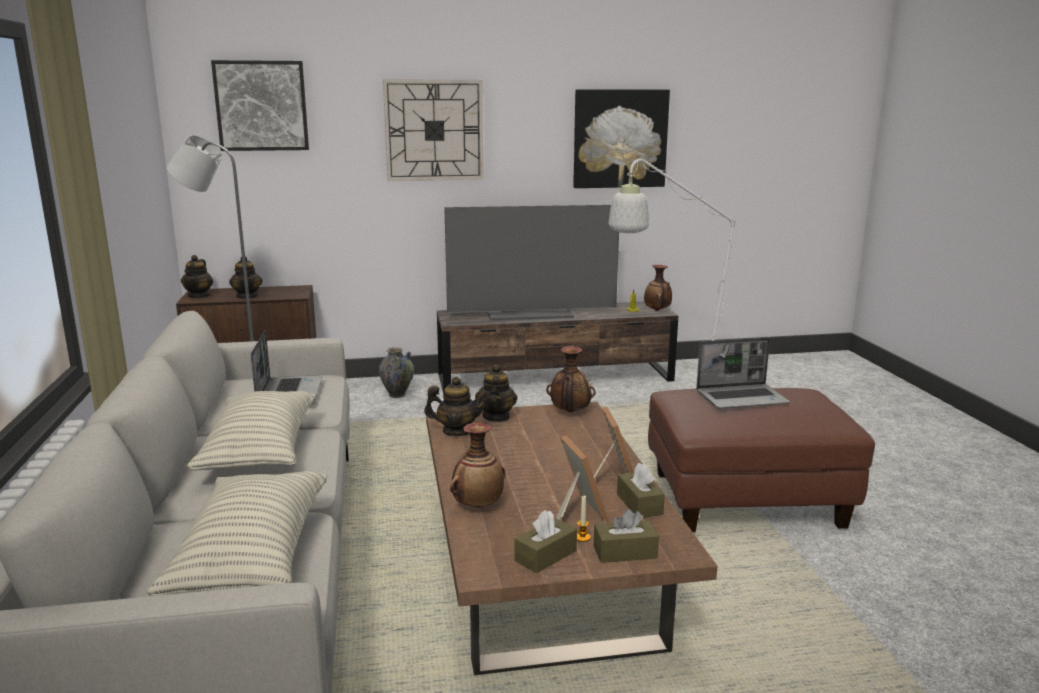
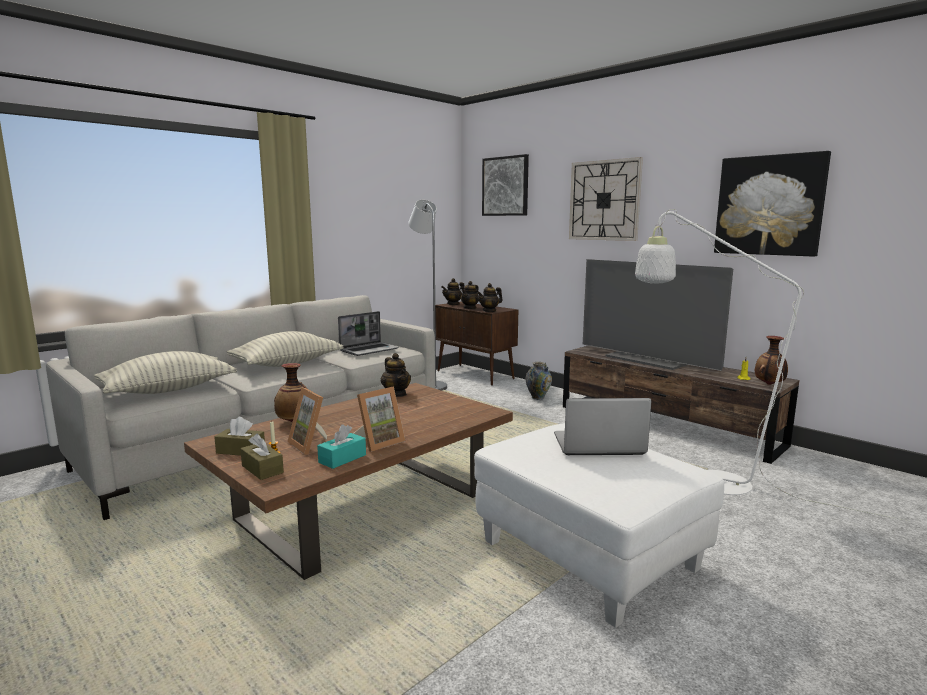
camera: 55 degrees right, 5 degrees down
(496, 417) = (435, 396): teapot -> teapot (489, 311)
(570, 412) = (476, 409): vase -> none
(576, 511) = (311, 445): picture frame -> picture frame turned 105 degrees clockwise
(639, 504) = (342, 459): brown tissue box -> turquoise tissue box
(742, 398) = (597, 445): laptop -> laptop turned 135 degrees clockwise
(747, 500) = (589, 556): brown ottoman -> white ottoman

